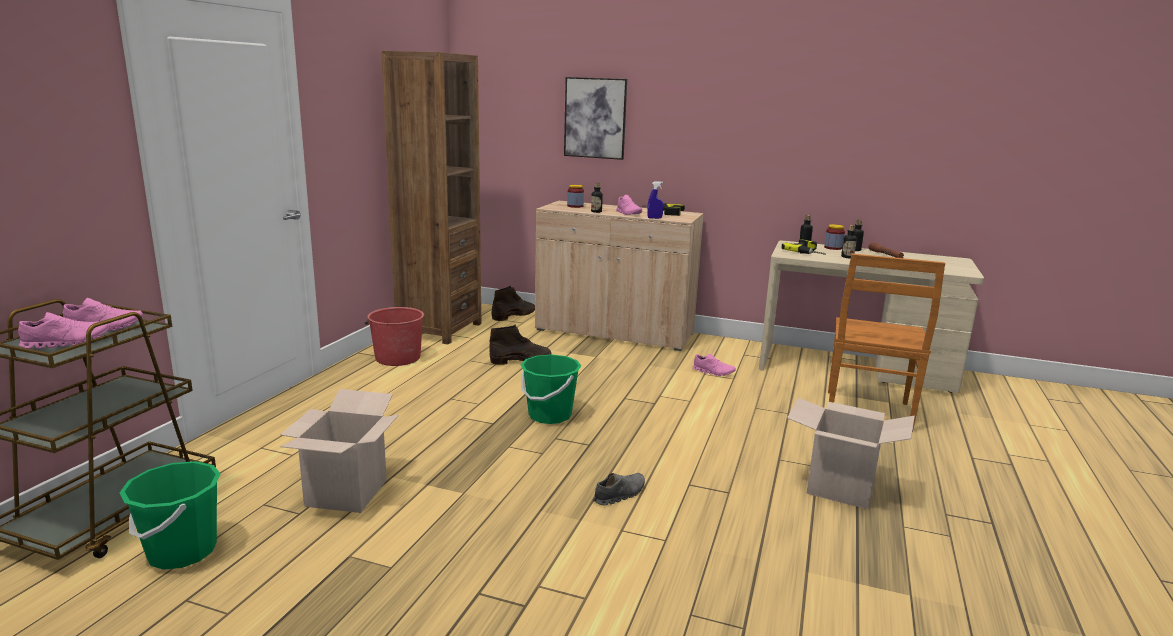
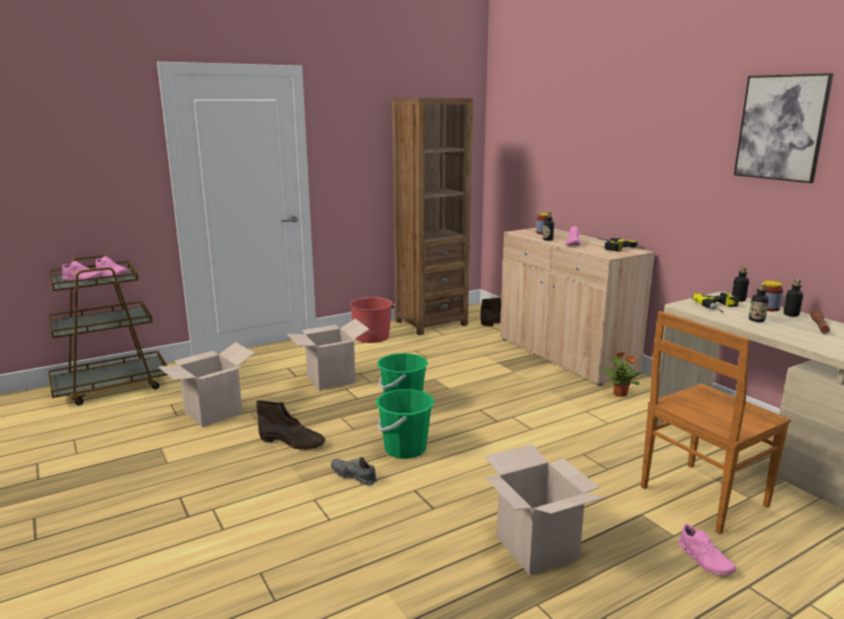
camera: 40 degrees right, 0 degrees up
(182, 552) = (106, 415): green bucket -> green bucket (405, 449)
(429, 413) = (330, 379): none -> cardboard box
(521, 360) = (451, 359): brown boot -> brown boot (292, 442)
(595, 118) = (575, 152): picture -> picture (781, 128)
(619, 495) = (353, 476): grey shoe -> grey shoe turned 150 degrees counterclockwise
(654, 218) = (585, 251): blue spray bottle -> none
(705, 353) = (620, 394): none -> potted plant
(713, 372) = (597, 412): pink shoe -> pink shoe (705, 560)

